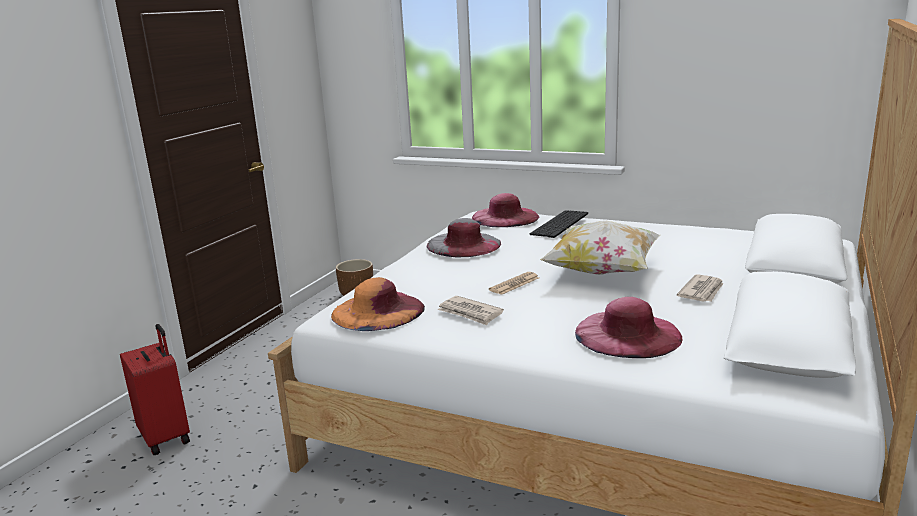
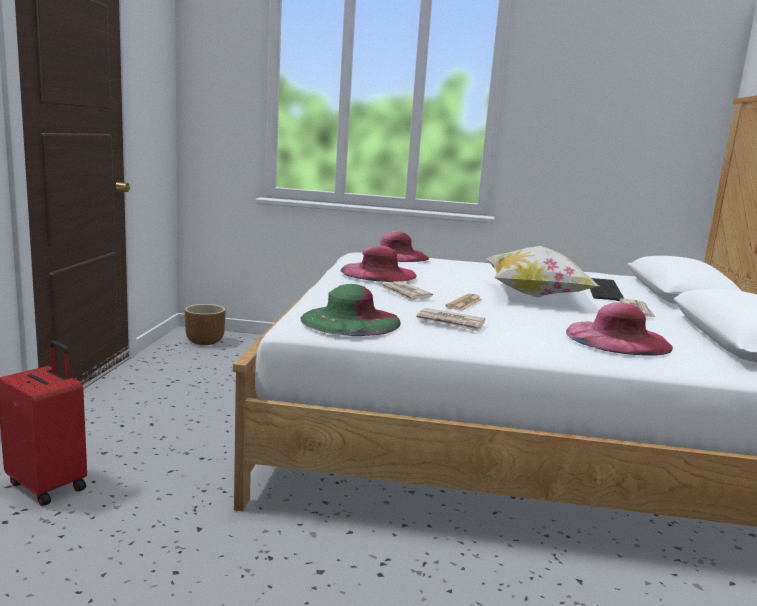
camera: 20 degrees left, 5 degrees down
(378, 311) = (350, 320): orange hat -> green hat
(464, 244) = (378, 273): grey hat -> pink hat
(466, 272) = (405, 294): none -> newspaper
(561, 224) = (455, 262): keyboard -> keyboard (606, 290)

